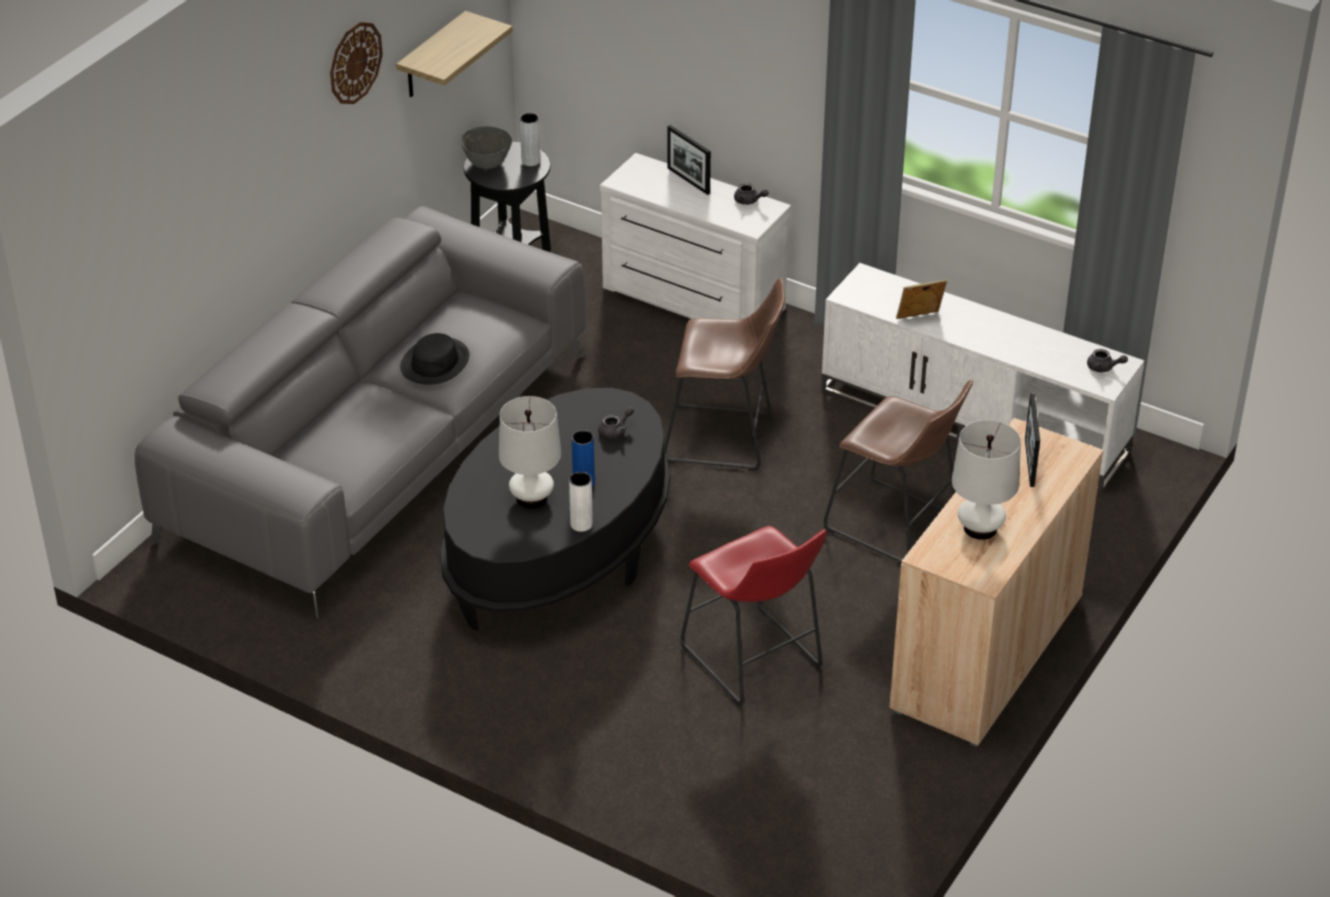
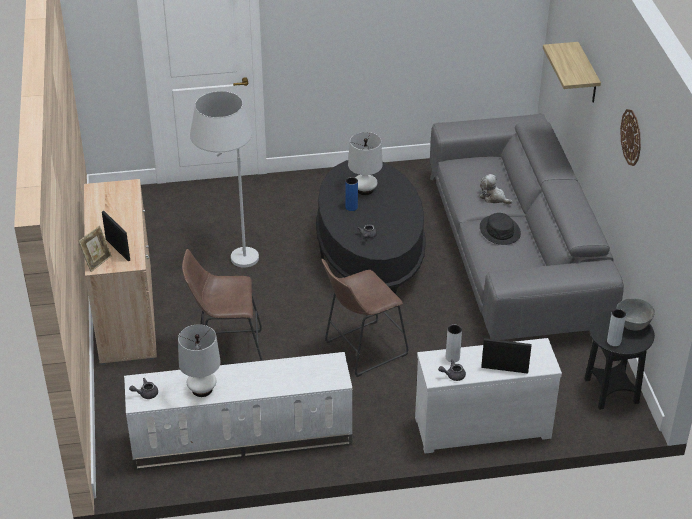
camera: 140 degrees right, 0 degrees up
(373, 407) = (493, 198): none -> plush toy
(432, 57) = (653, 222): shelf -> shelf (587, 74)
(581, 524) = (329, 190): white vase -> white vase (452, 357)
(754, 662) = (229, 255): red stool -> white floor lamp
(919, 319) = (279, 367): picture frame -> picture frame (97, 261)
(980, 528) = (116, 208): white table lamp -> white table lamp (202, 389)

